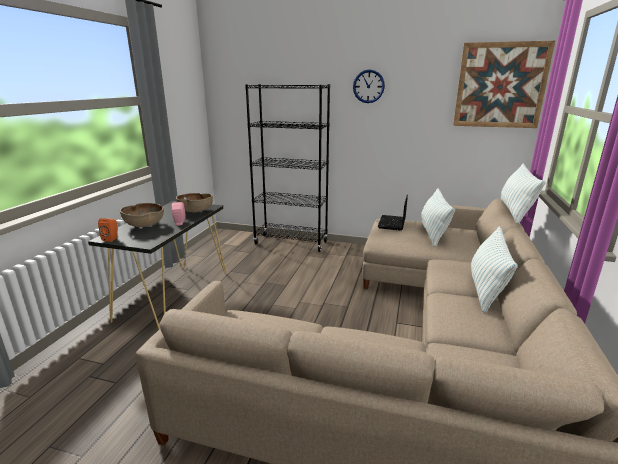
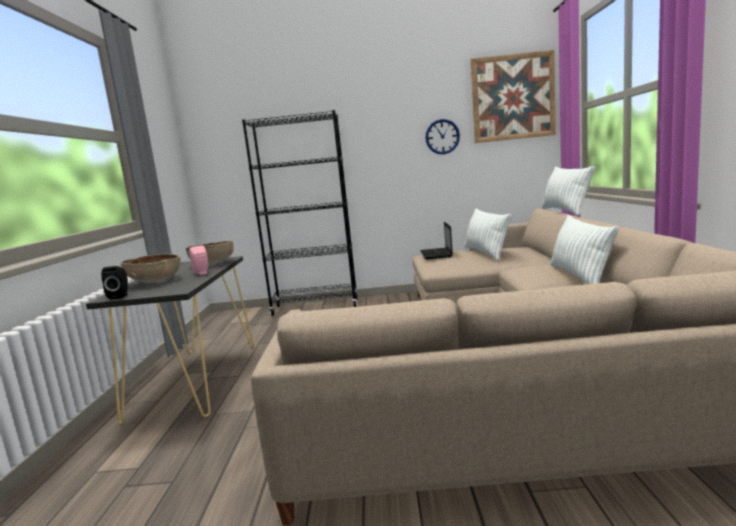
camera: 15 degrees left, 10 degrees down
(111, 238) = (120, 296): orange speaker -> black speaker
(368, 86) = (380, 113): wall clock -> wall clock (442, 136)

